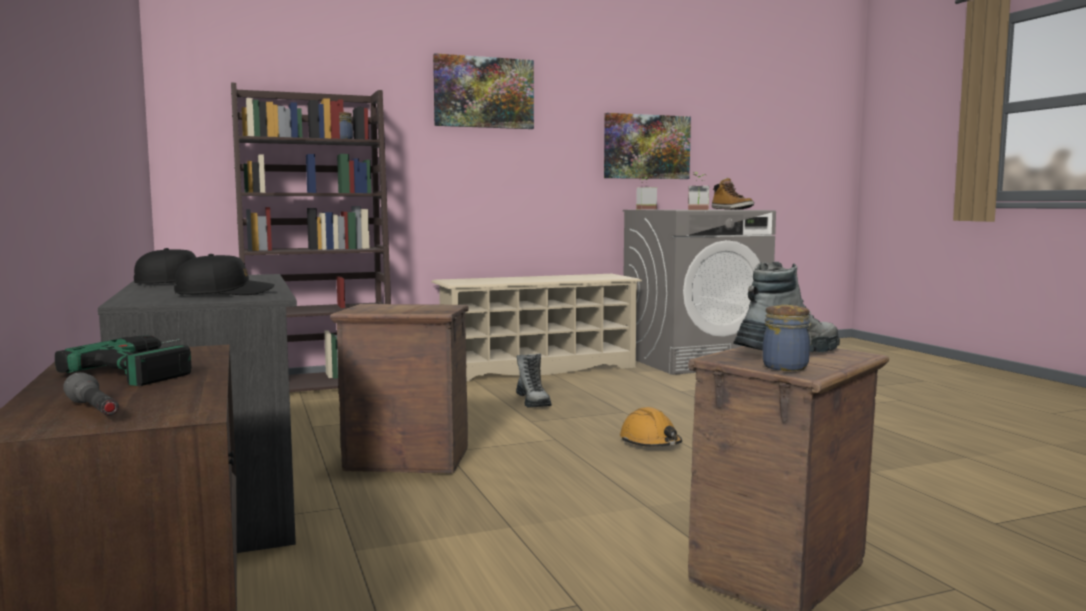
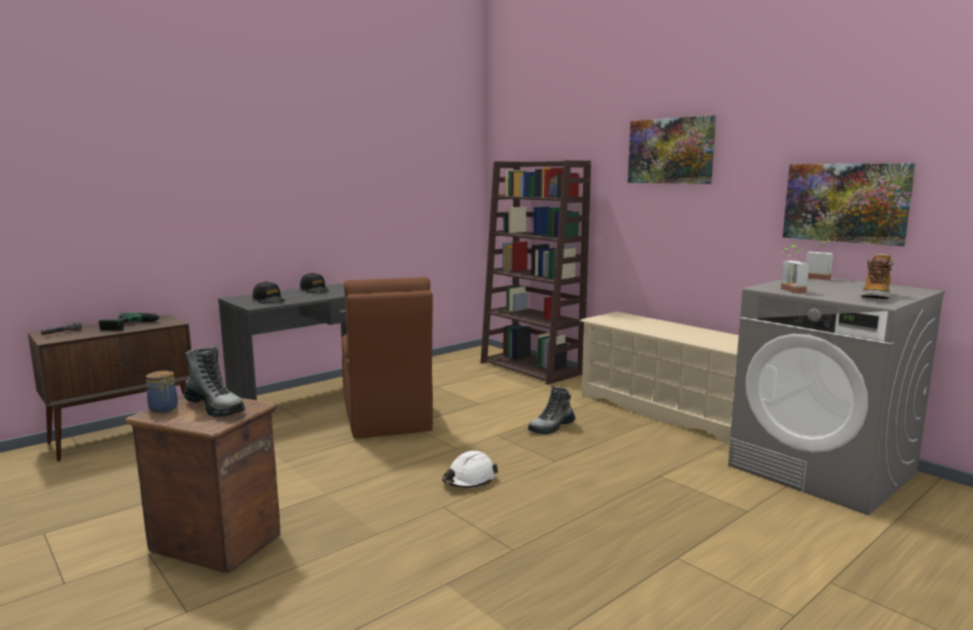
camera: 70 degrees right, 5 degrees up
(406, 460) = (386, 419): crate -> brown chair
(650, 443) = (469, 480): orange hard hat -> white hard hat

